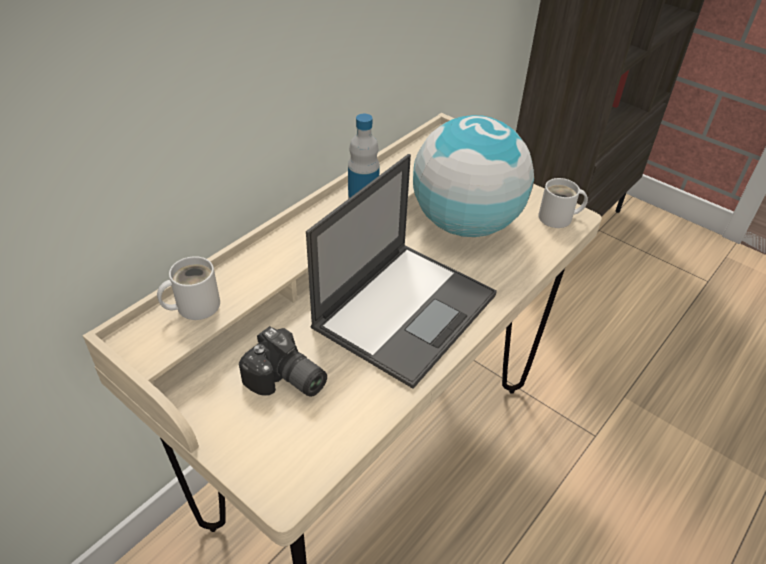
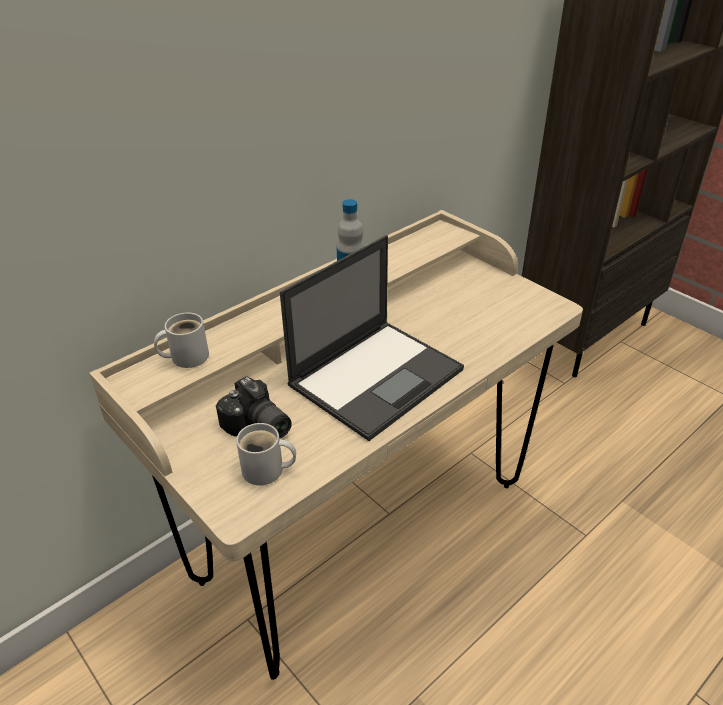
camera: 10 degrees right, 5 degrees down
(465, 224) = (448, 308): globe -> none
(558, 218) = (539, 308): white mug -> white mug (266, 471)

